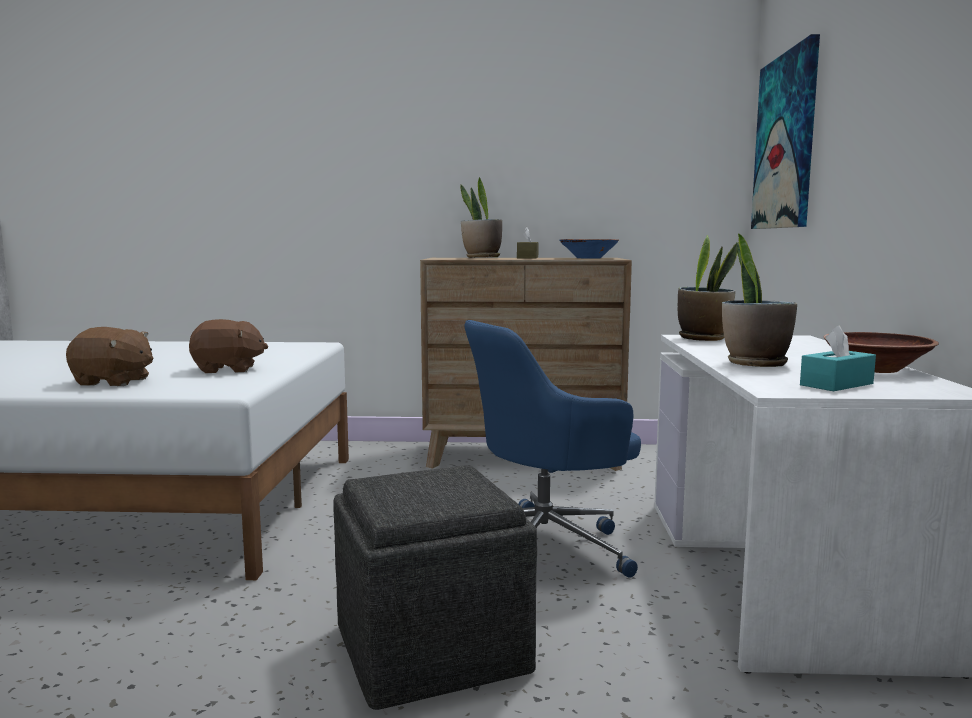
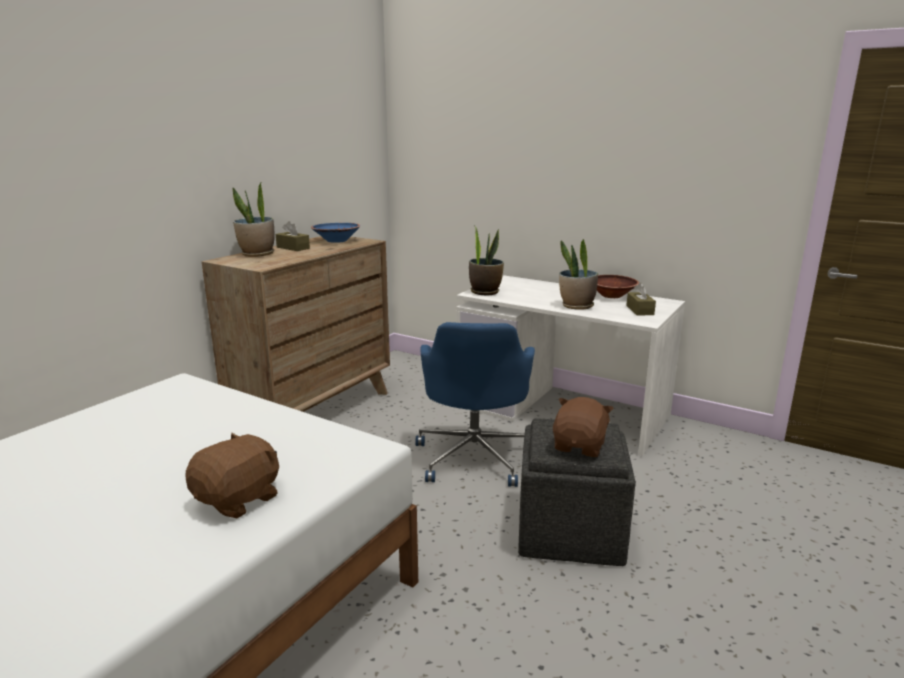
camera: 60 degrees left, 10 degrees up
(228, 369) = (259, 437): brown plush toy -> brown plush toy (580, 446)
(785, 142) = (446, 148): picture -> none
(836, 384) = (640, 310): turquoise tissue box -> brown tissue box

